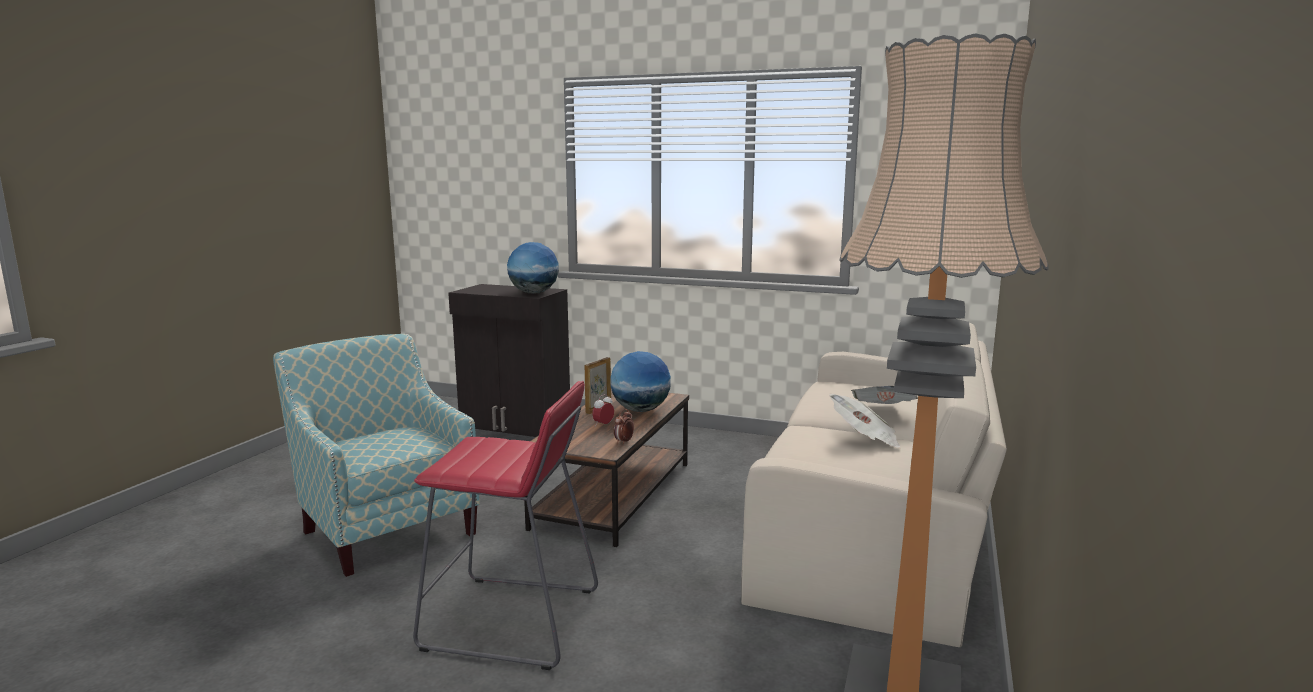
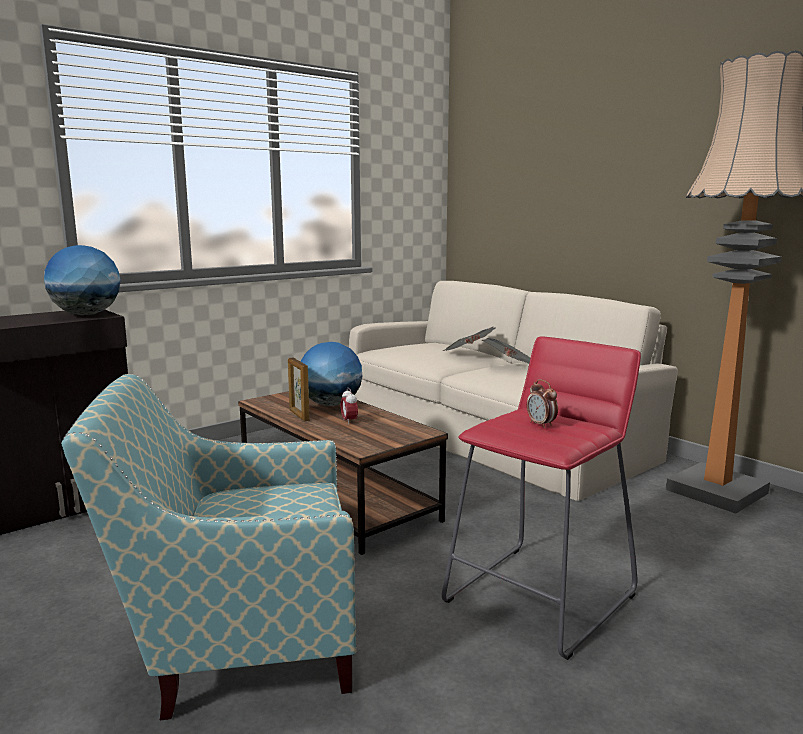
camera: 60 degrees left, 0 degrees up
(624, 442) = (405, 423): alarm clock -> alarm clock (541, 424)

